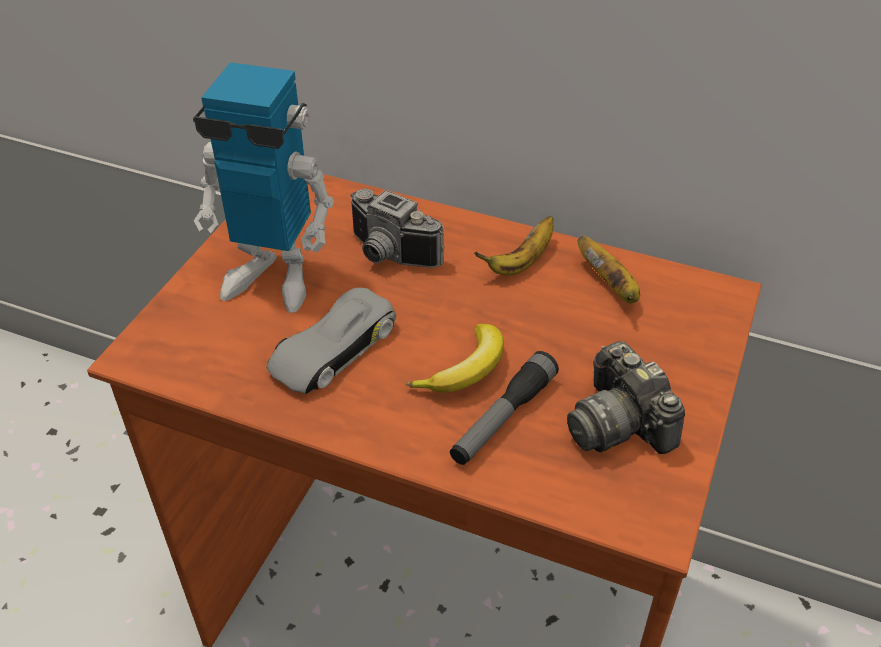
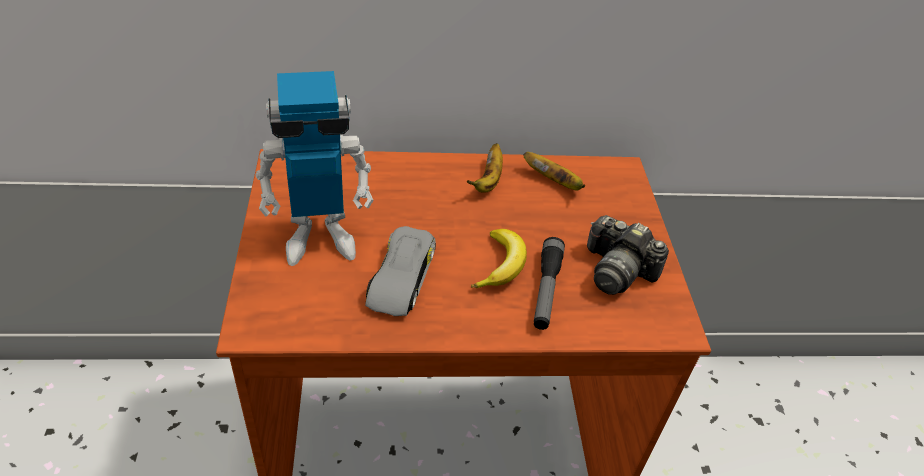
camera: 30 degrees left, 0 degrees up
(388, 256) = (394, 199): camera -> none

